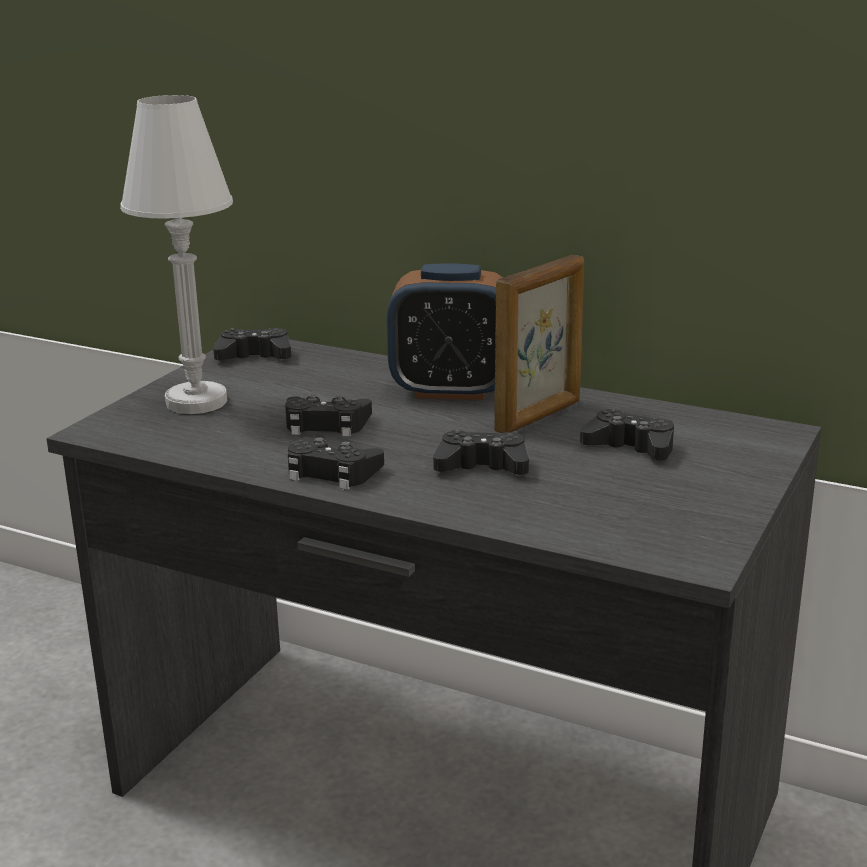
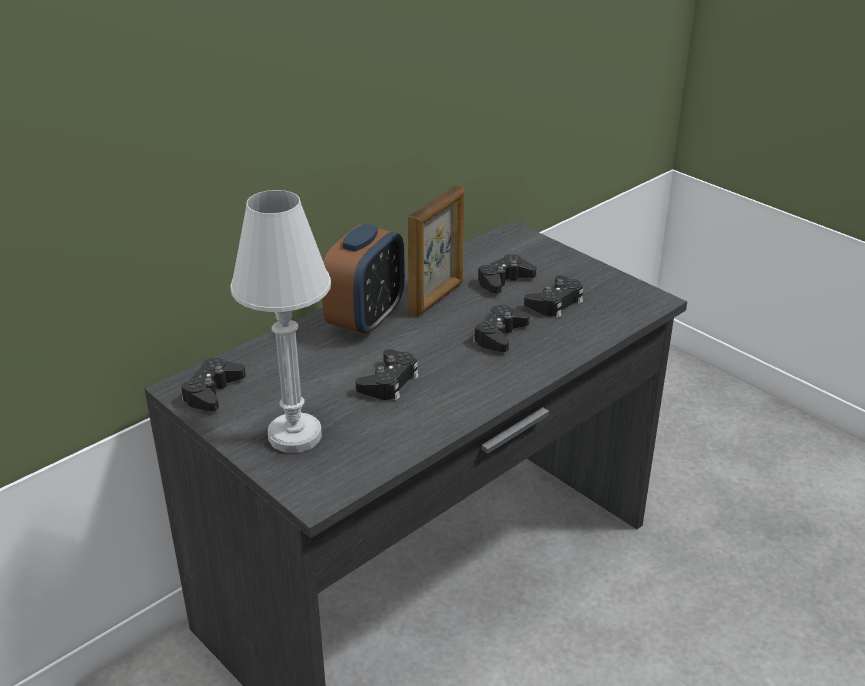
camera: 70 degrees left, 10 degrees up
(331, 472) = (474, 394): black game controller -> black game controller (555, 302)
(539, 416) = (437, 298): picture frame -> picture frame turned 60 degrees clockwise

